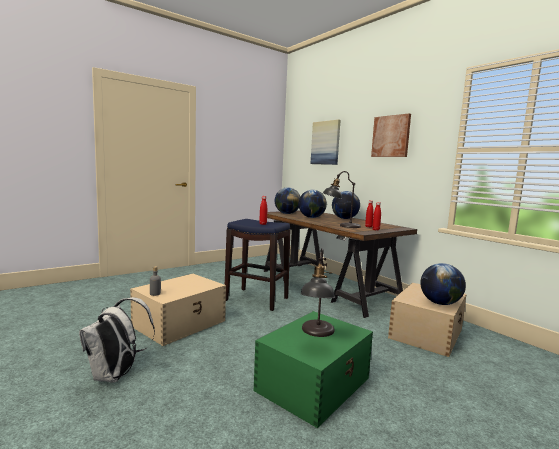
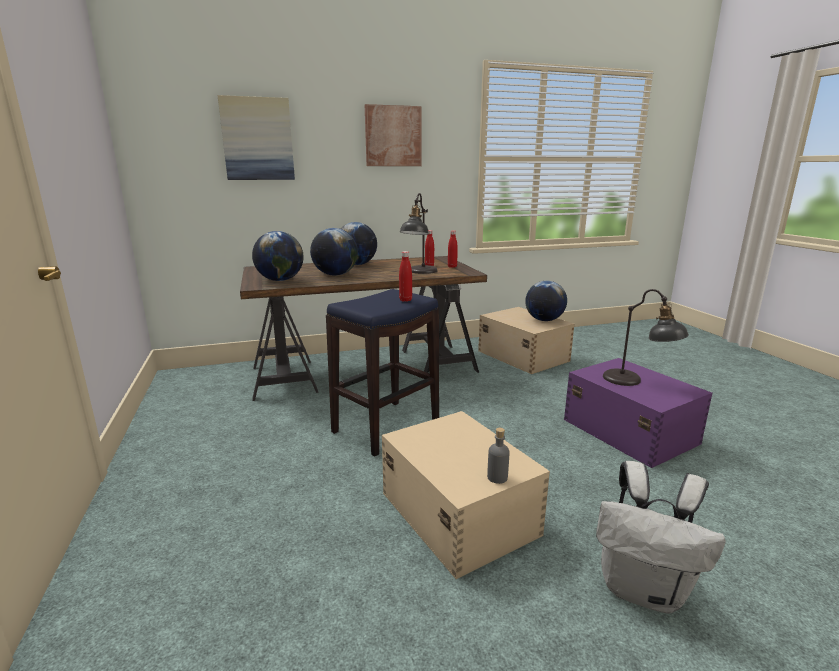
camera: 70 degrees left, 10 degrees up
(314, 383) = (628, 430): green storage box -> purple storage box

